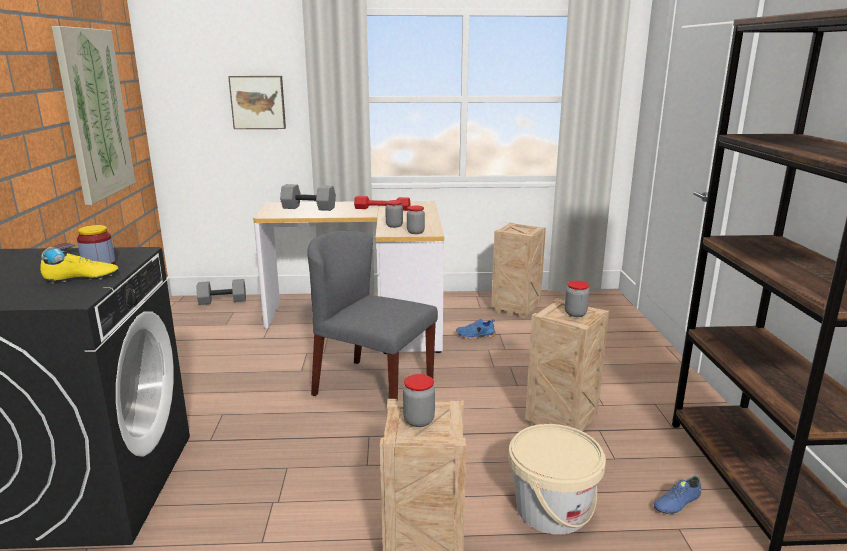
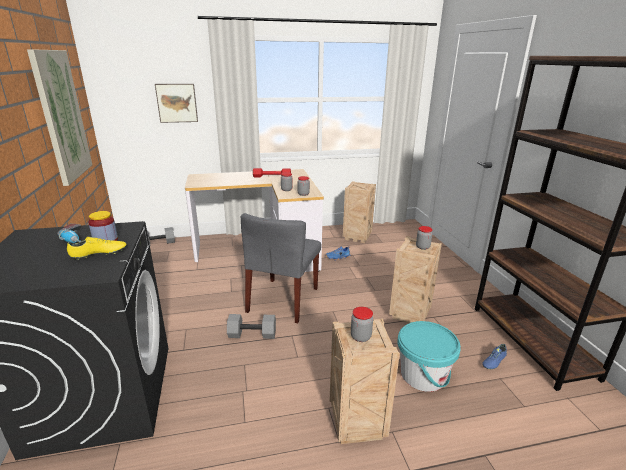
camera: 10 degrees left, 5 degrees up
(309, 208) = (221, 178): grey dumbbell -> grey dumbbell (253, 334)
(372, 388) = (283, 300): grey chair -> grey chair turned 90 degrees counterclockwise
(552, 510) = (423, 374): beige bucket -> turquoise bucket

